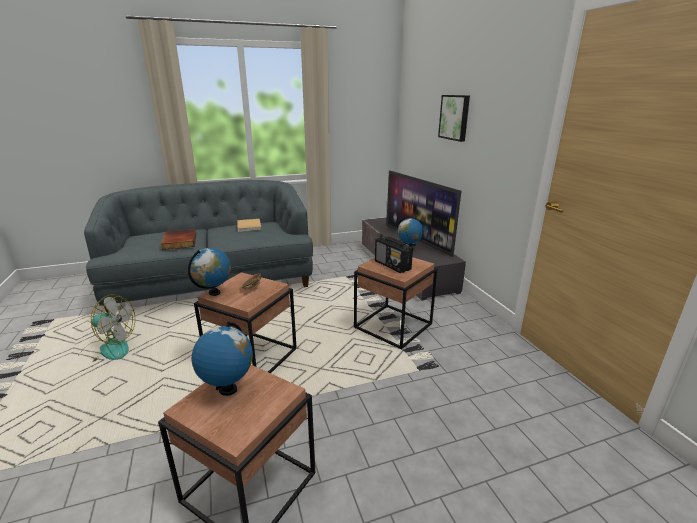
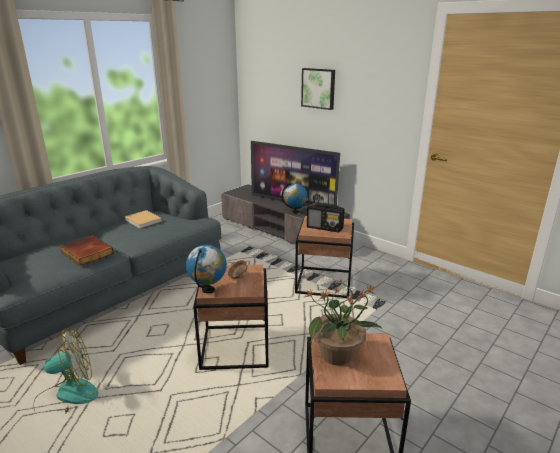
camera: 30 degrees left, 0 degrees up
(227, 389) = (338, 355): globe -> potted plant

